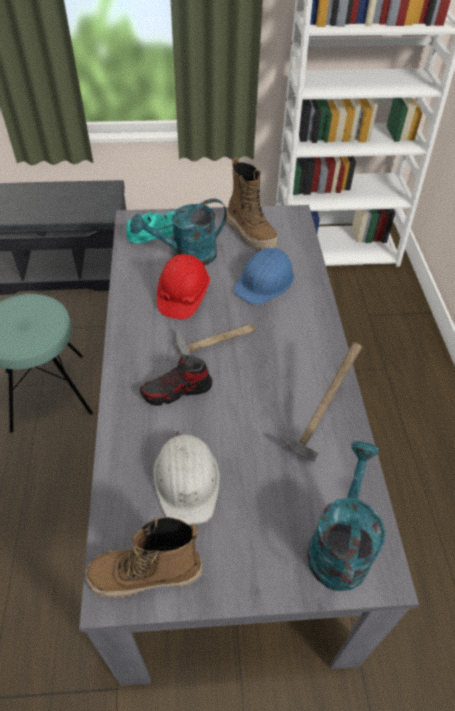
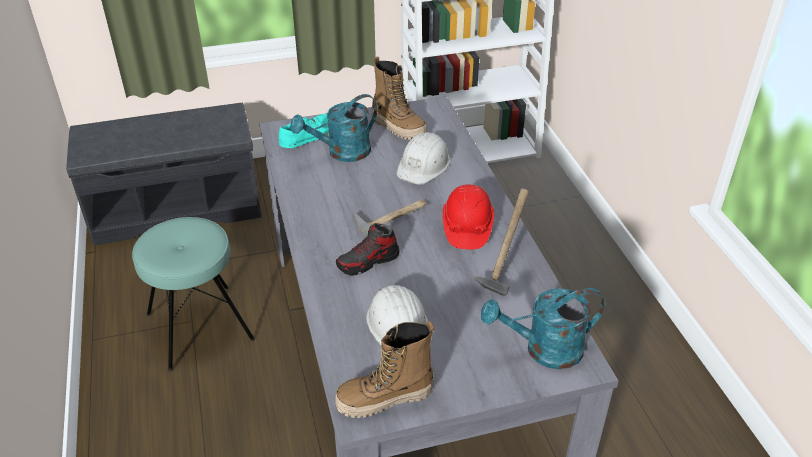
camera: 10 degrees left, 10 degrees down
(183, 296) = (349, 186): red hard hat -> red hard hat (467, 228)
(265, 281) = (423, 165): blue hard hat -> white hard hat
(340, 543) = (544, 350): turquoise watering can -> turquoise watering can turned 105 degrees counterclockwise

